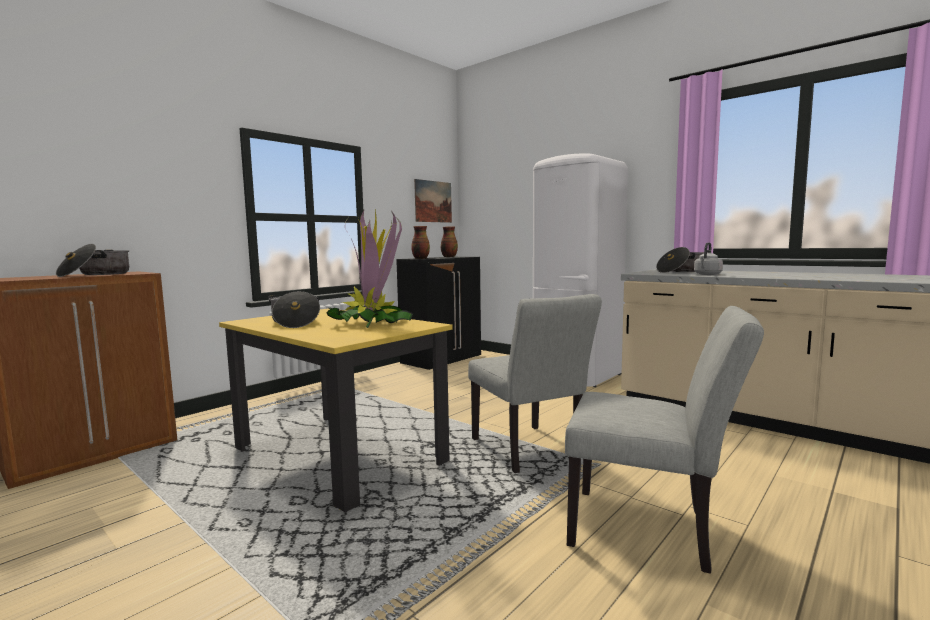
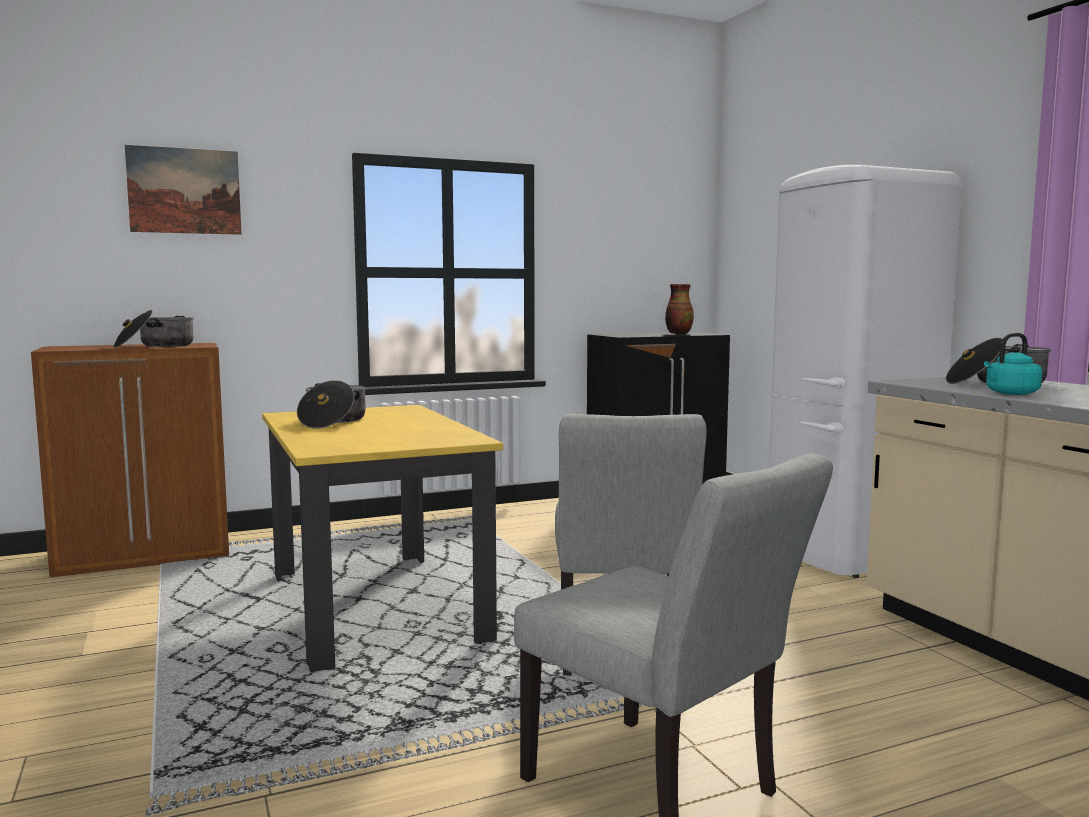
camera: 25 degrees right, 0 degrees up
(371, 323) = (411, 431): potted plant -> none
(420, 258) = (621, 335): vase -> none
(433, 201) = (664, 242): picture -> picture (184, 191)
(707, 274) = (1010, 393): grey kettle -> turquoise kettle

